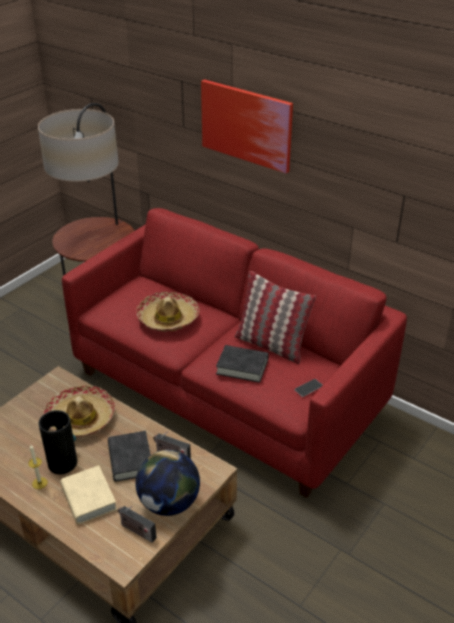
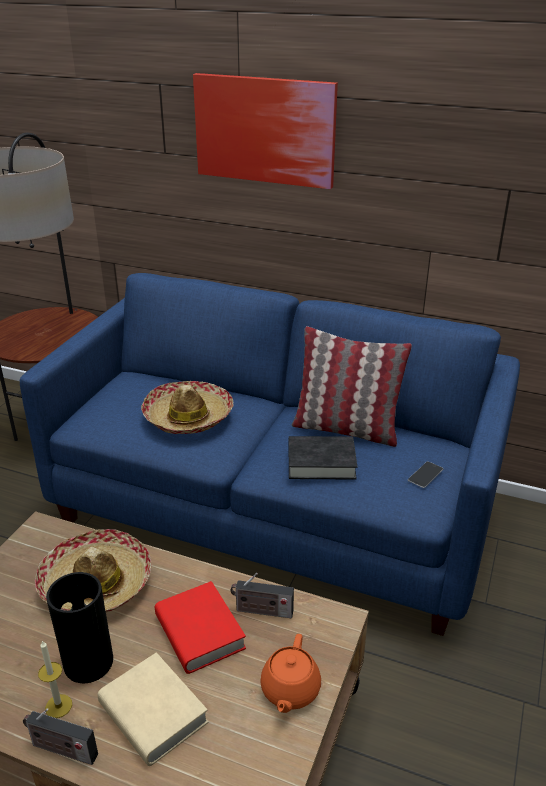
camera: 15 degrees left, 5 degrees down
(130, 459) = (199, 632): black book -> red book
(136, 530) = (255, 752): radio -> radio (61, 749)
(169, 503) = (289, 690): globe -> orange teapot
(228, 390) = (274, 510): red sofa -> blue sofa

